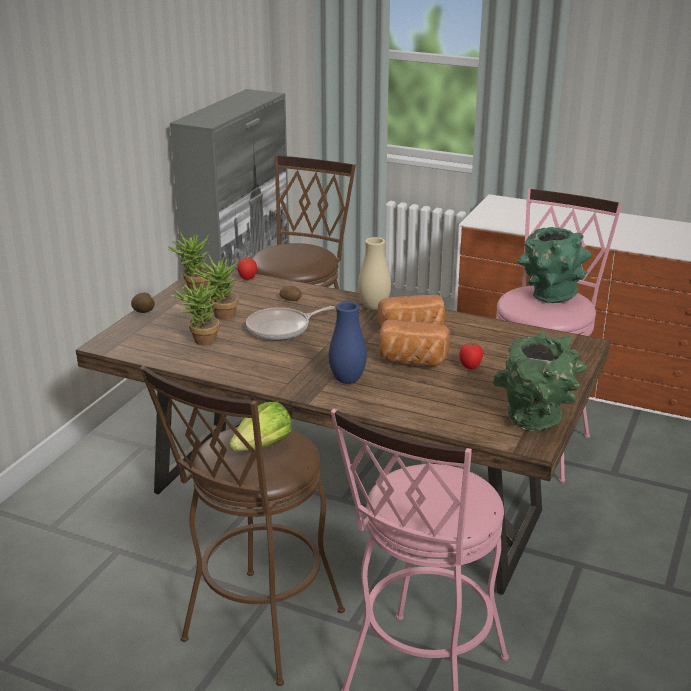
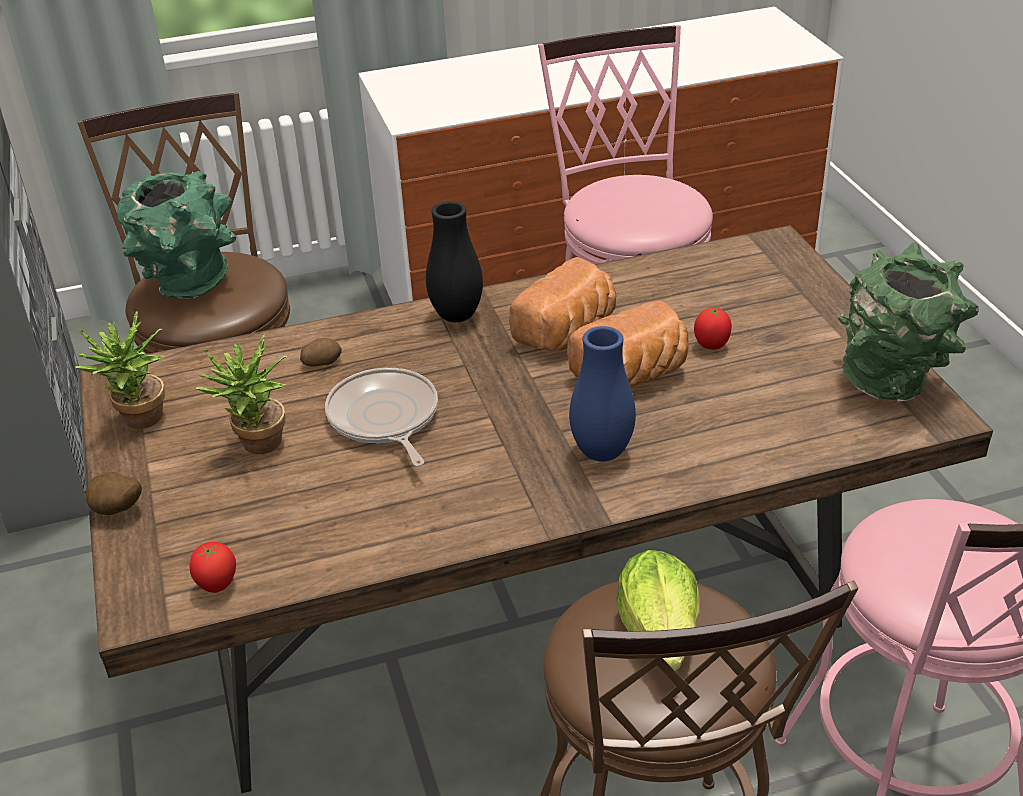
camera: 40 degrees left, 10 degrees up
(200, 341) = (294, 509): potted plant -> none
(247, 278) = (199, 359): tomato -> tomato (217, 586)
(281, 328) = (384, 419): frying pan -> frying pan turned 135 degrees clockwise
(374, 307) = (457, 316): beige vase -> black vase
(550, 298) = (639, 197): green vase -> green vase (190, 287)

